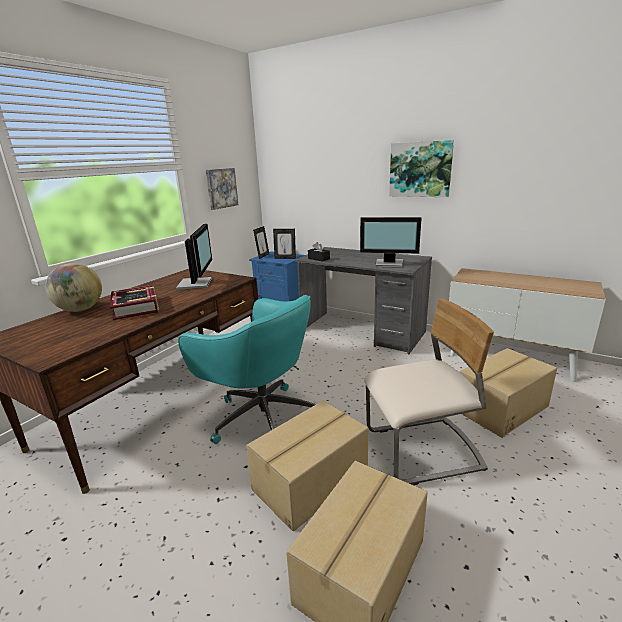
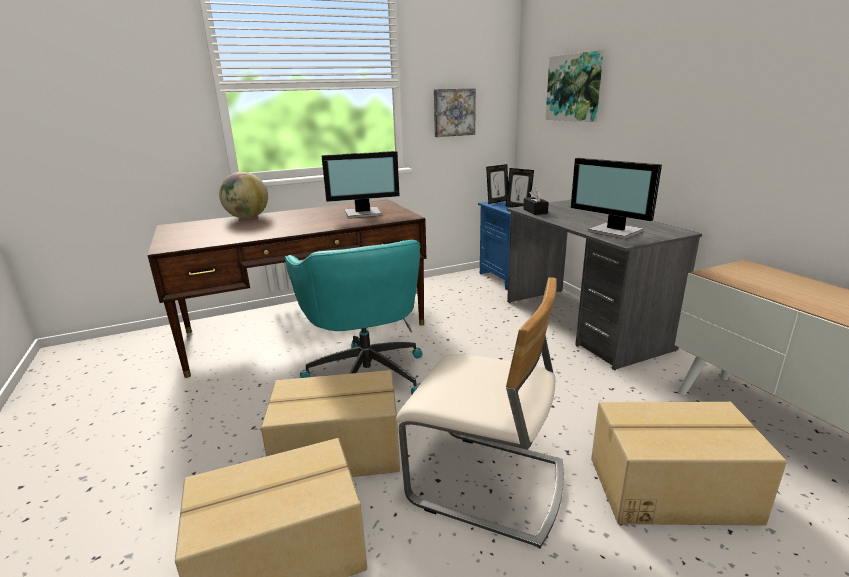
camera: 35 degrees right, 0 degrees up
(136, 308) = (282, 224): book -> none
(196, 283) = (363, 213): monitor -> monitor turned 45 degrees clockwise
(420, 169) = (704, 91): picture -> picture (574, 87)

